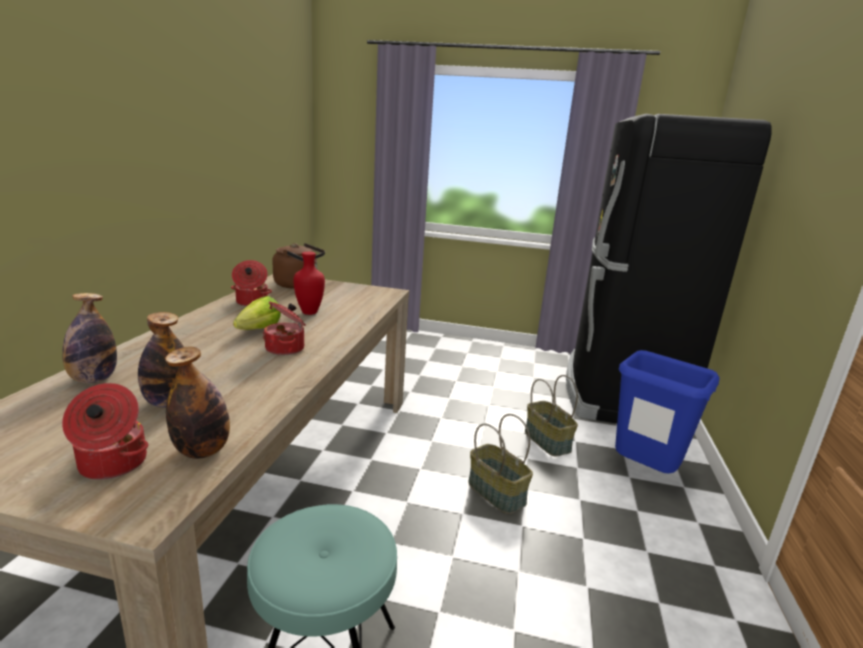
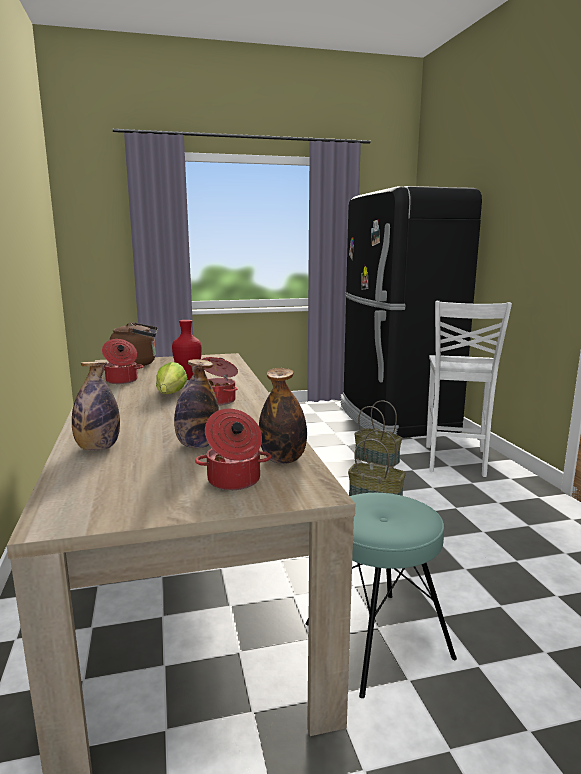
camera: 25 degrees left, 5 degrees down
(642, 473) = (455, 461): blue trash can -> white chair

